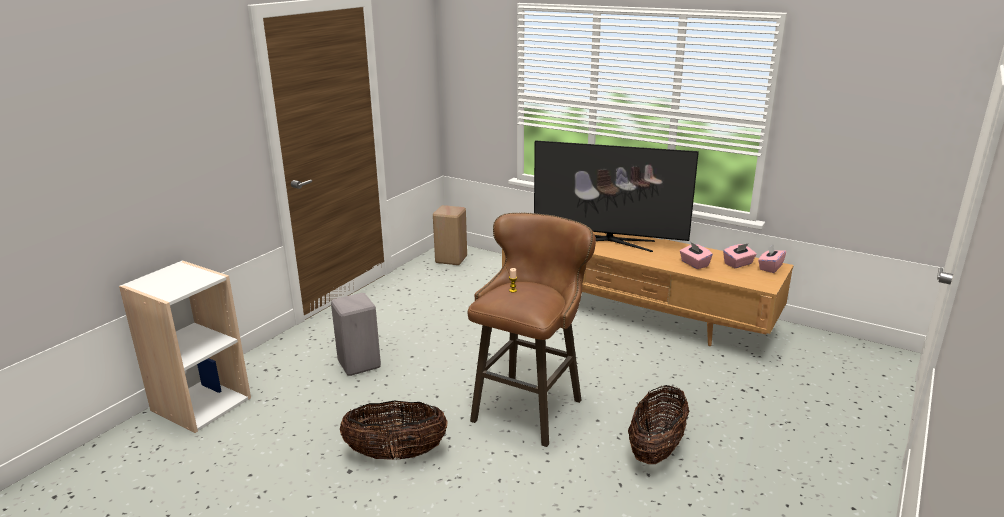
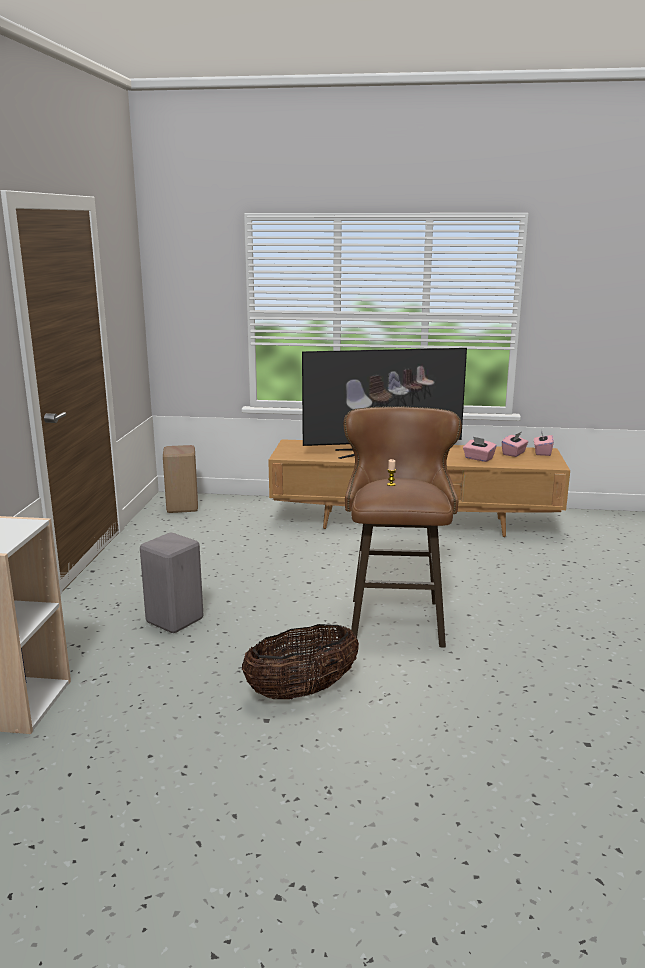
camera: 25 degrees left, 5 degrees down
(656, 449) = (541, 625): basket -> none

